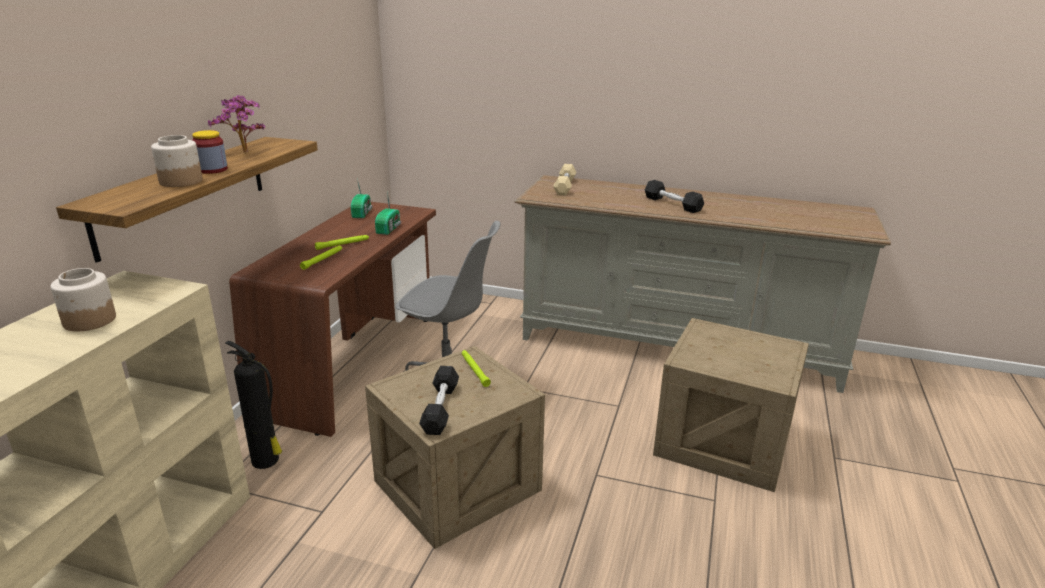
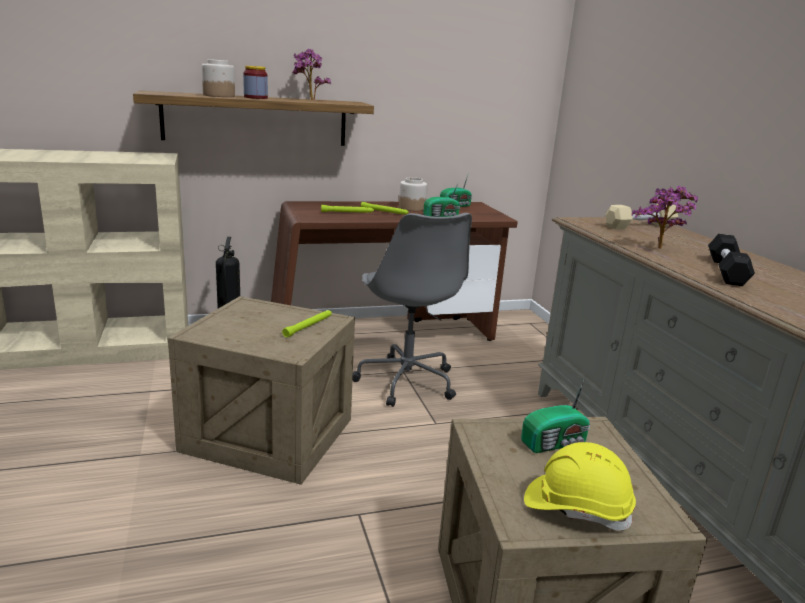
camera: 55 degrees right, 5 degrees down
(89, 320) = (95, 157): jar -> jar (411, 208)
(440, 408) = (229, 328): black dumbbell -> none
(621, 202) = (660, 250): none -> potted plant
(710, 343) = (556, 443): none -> radio
(772, 363) = (576, 507): none -> yellow hard hat

